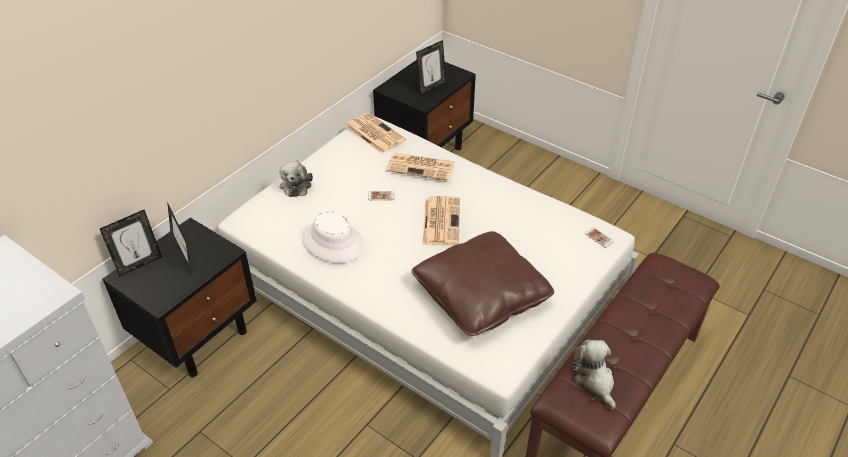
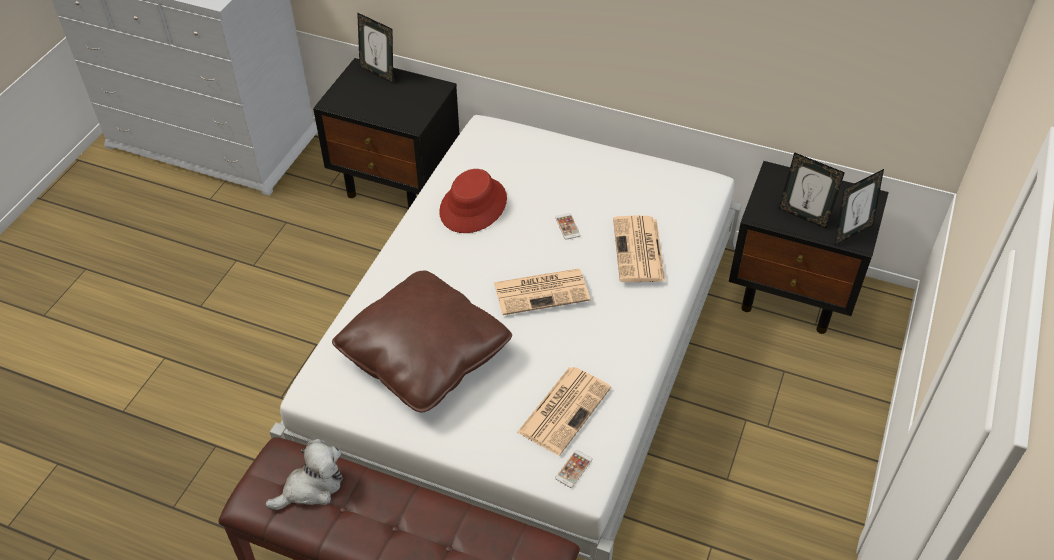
camera: 75 degrees right, 5 degrees up
(185, 259) = (394, 100): picture frame -> picture frame (850, 232)
(296, 184) = (560, 151): plush toy -> none
(333, 242) = (473, 206): white hat -> red hat
(374, 133) = (686, 190): newspaper -> newspaper (564, 409)

